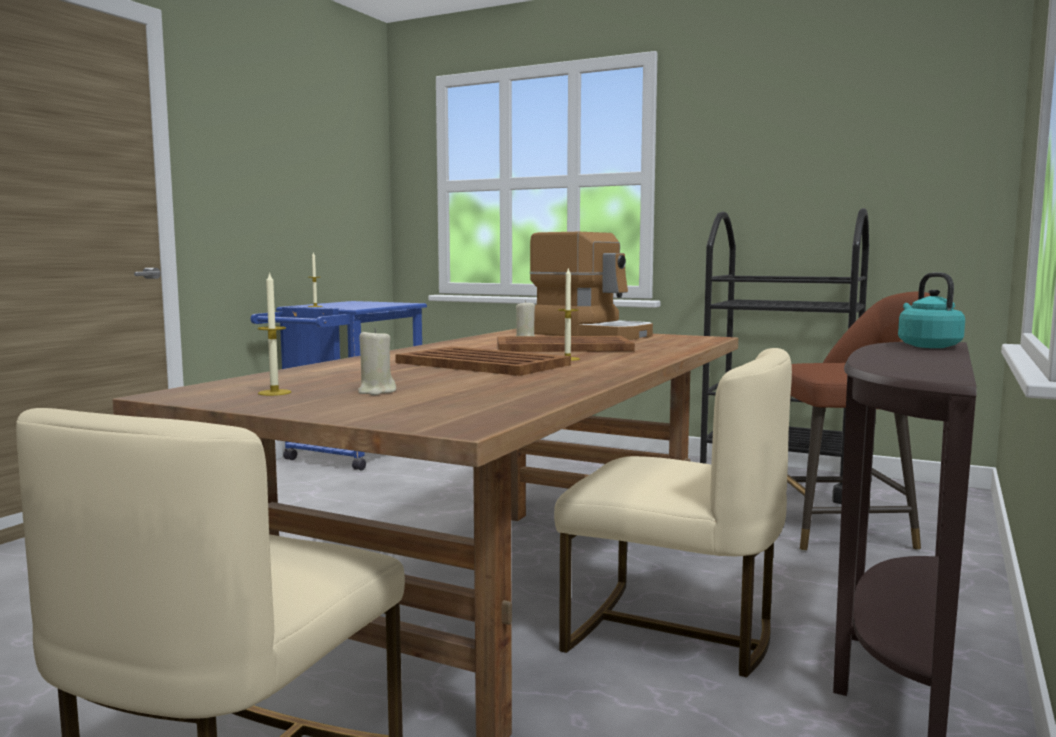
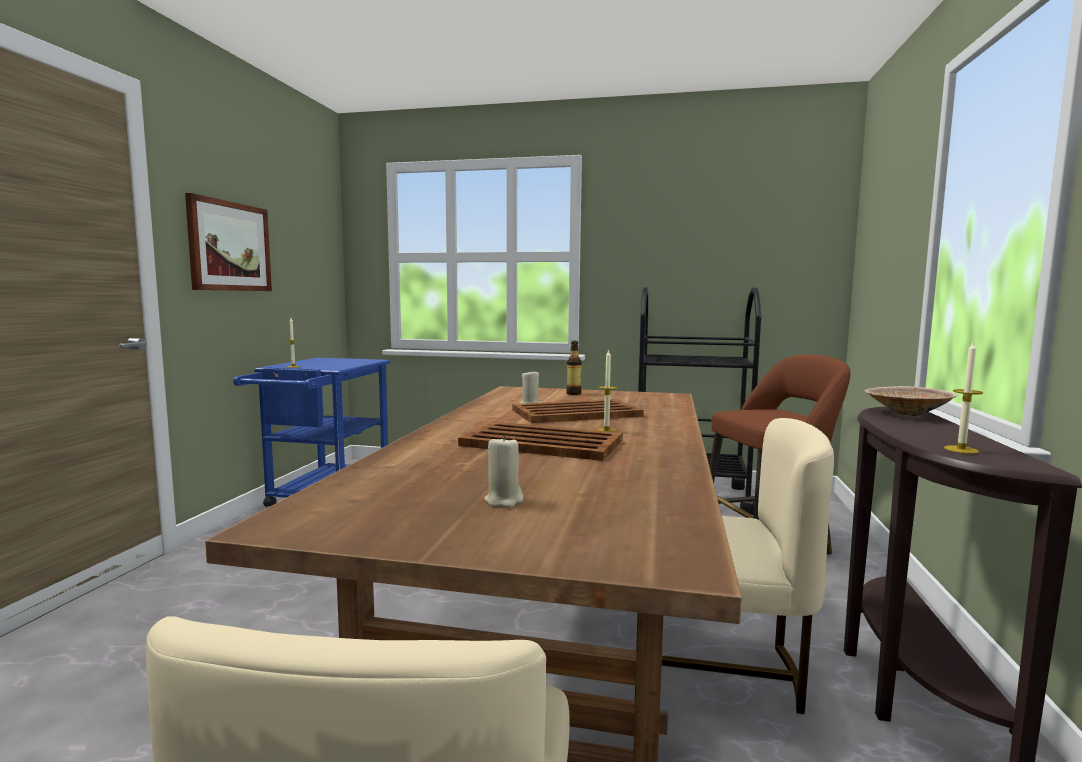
camera: 15 degrees left, 0 degrees up
(252, 176) = (229, 246): none -> picture
(274, 392) = (396, 511): candle -> candle (961, 450)
(592, 334) = (573, 393): coffee machine -> bottle
(927, 346) = (906, 414): turquoise kettle -> beige bowl

